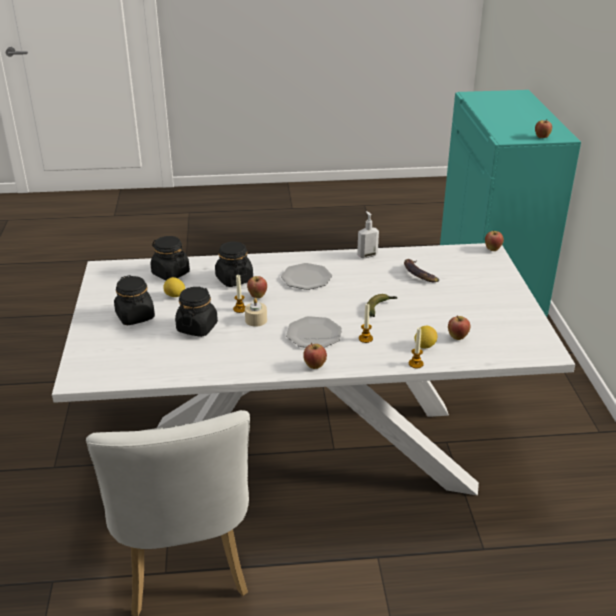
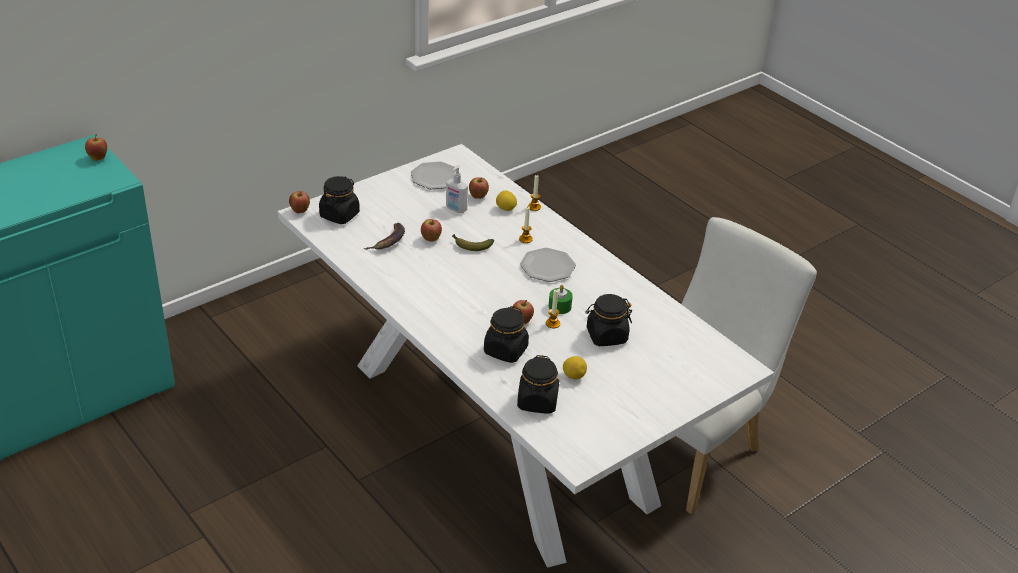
camera: 125 degrees left, 5 degrees up
(135, 316) = (632, 383): black jar -> black jar (339, 215)
(256, 320) = (559, 306): beige candle -> green candle
(306, 278) = (460, 304): plate -> plate (436, 177)
(314, 366) = (589, 251): apple -> apple (431, 239)
(367, 255) = (377, 282): soap dispenser -> soap dispenser (456, 209)

